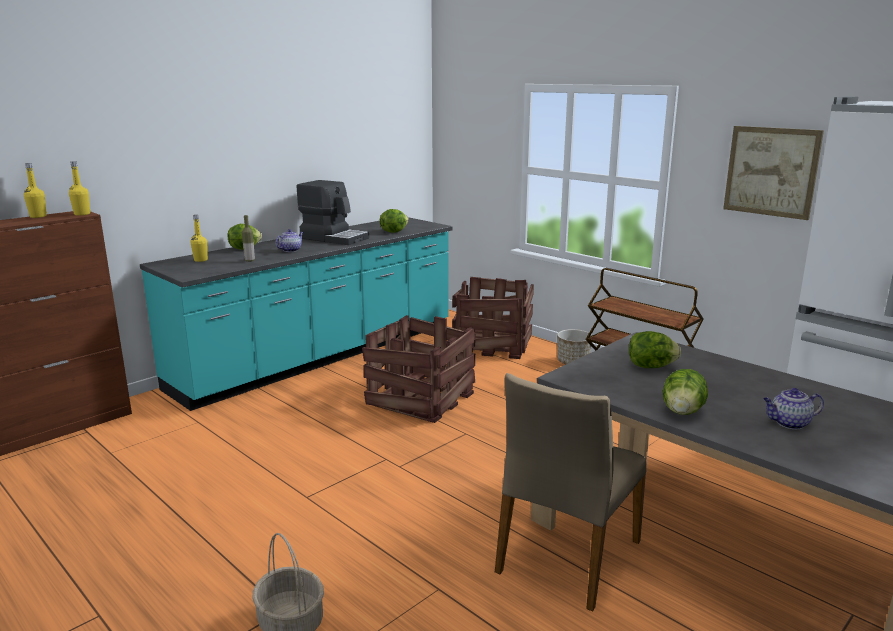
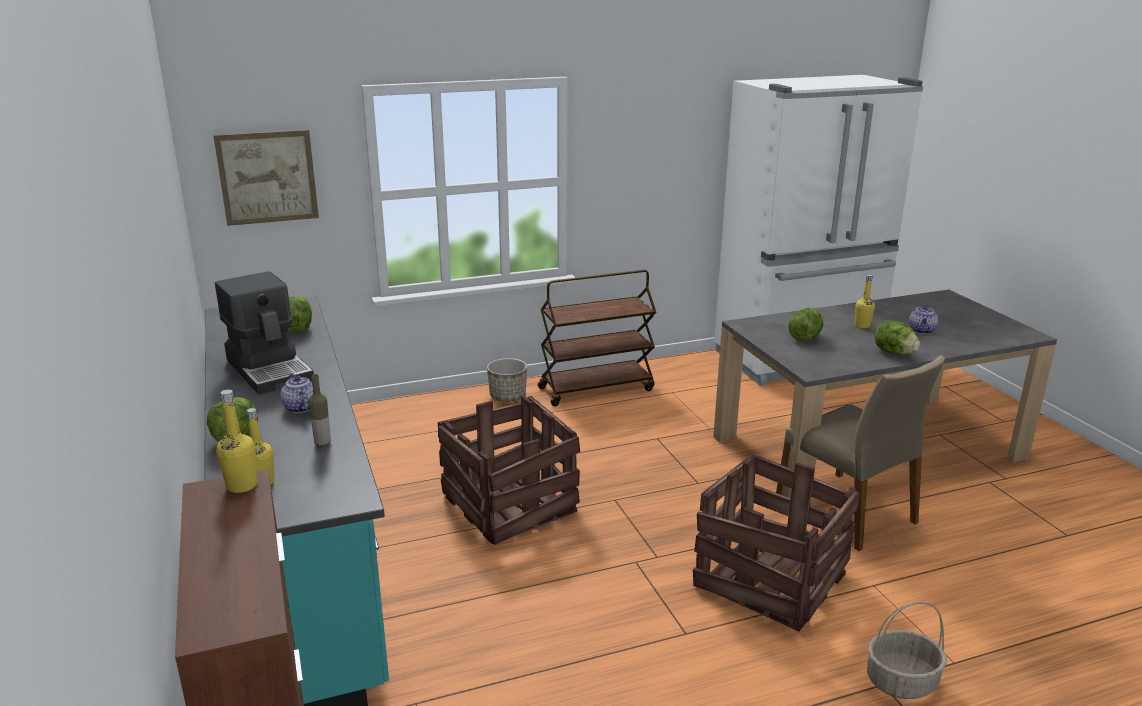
camera: 65 degrees left, 5 degrees up
(38, 216) = (203, 531): yellow bottle -> yellow bottle (862, 326)
(334, 238) = (270, 369): coffee machine -> coffee machine turned 90 degrees clockwise
(494, 344) = (411, 422): crate -> crate (771, 578)
(771, 171) = (661, 149): picture -> picture (267, 177)

